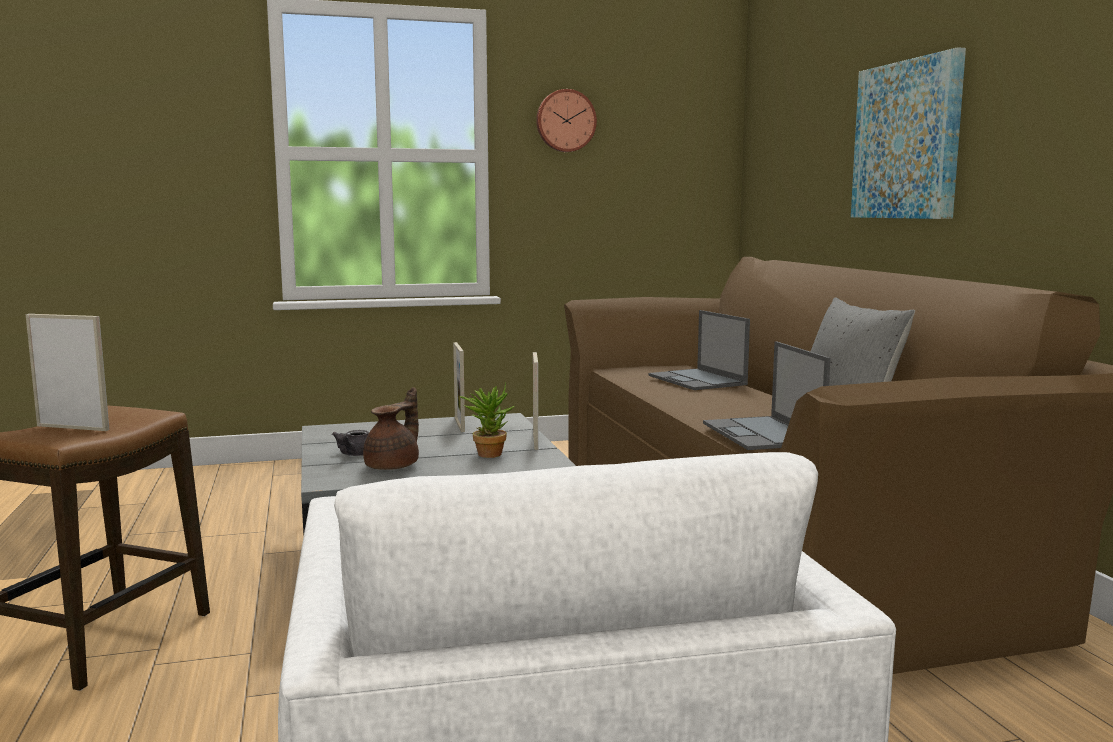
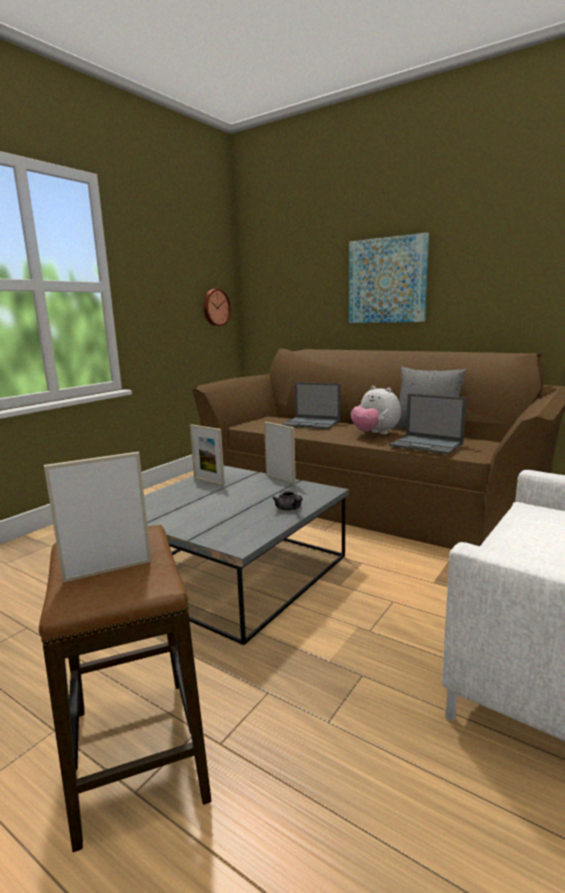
camera: 40 degrees left, 5 degrees up
(354, 454) = (200, 521): grey teapot -> grey teapot (289, 509)
(394, 466) = (248, 519): brown teapot -> none
(488, 453) = (276, 494): potted plant -> none
(565, 121) = (152, 263): wall clock -> wall clock (215, 307)
(737, 407) = (375, 434): none -> plush toy

